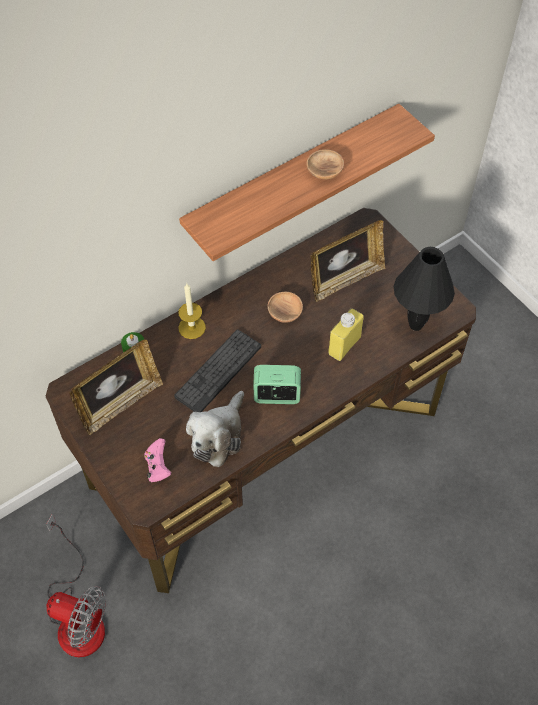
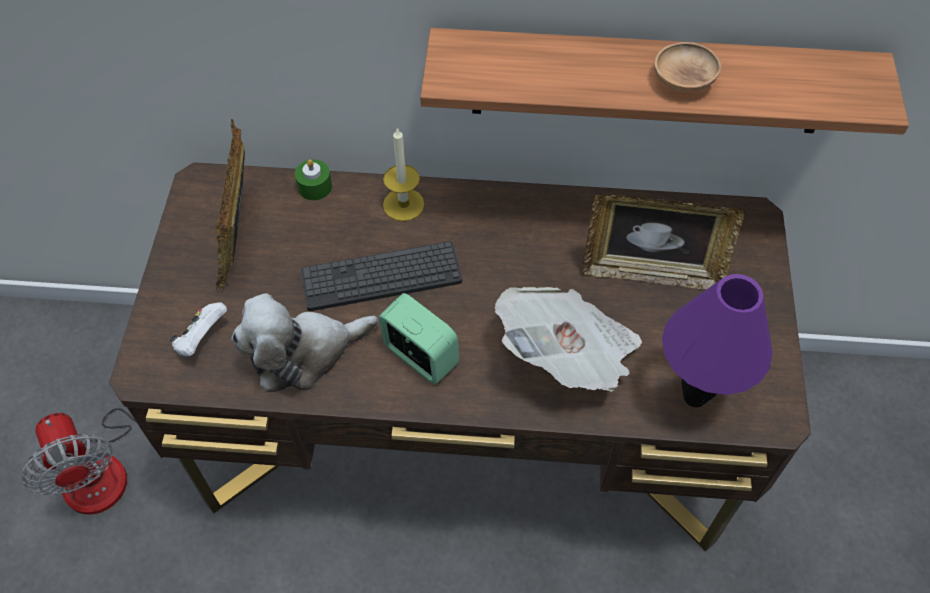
camera: 40 degrees right, 0 degrees up
(120, 403) = (238, 236): picture frame -> picture frame turned 90 degrees clockwise
(158, 467) = (201, 339): pink game controller -> white game controller
(285, 313) = (531, 262): brown bowl -> none
(344, 345) = (568, 355): yellow bottle -> newspaper
(415, 325) = (693, 396): black table lamp -> purple table lamp

